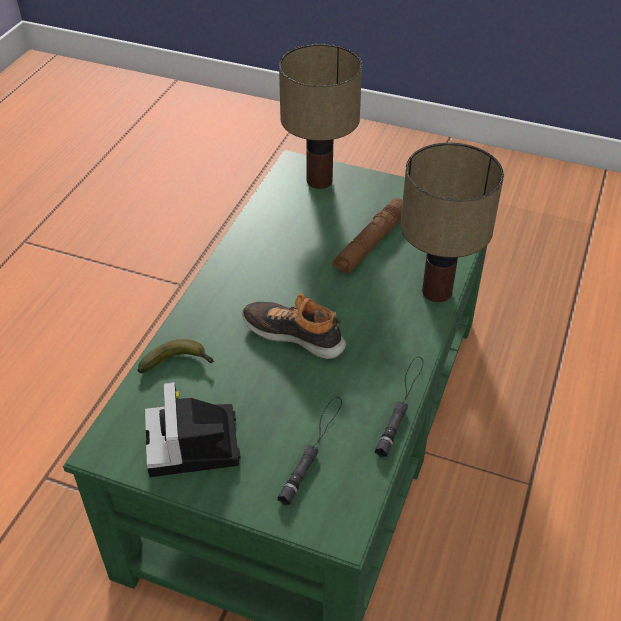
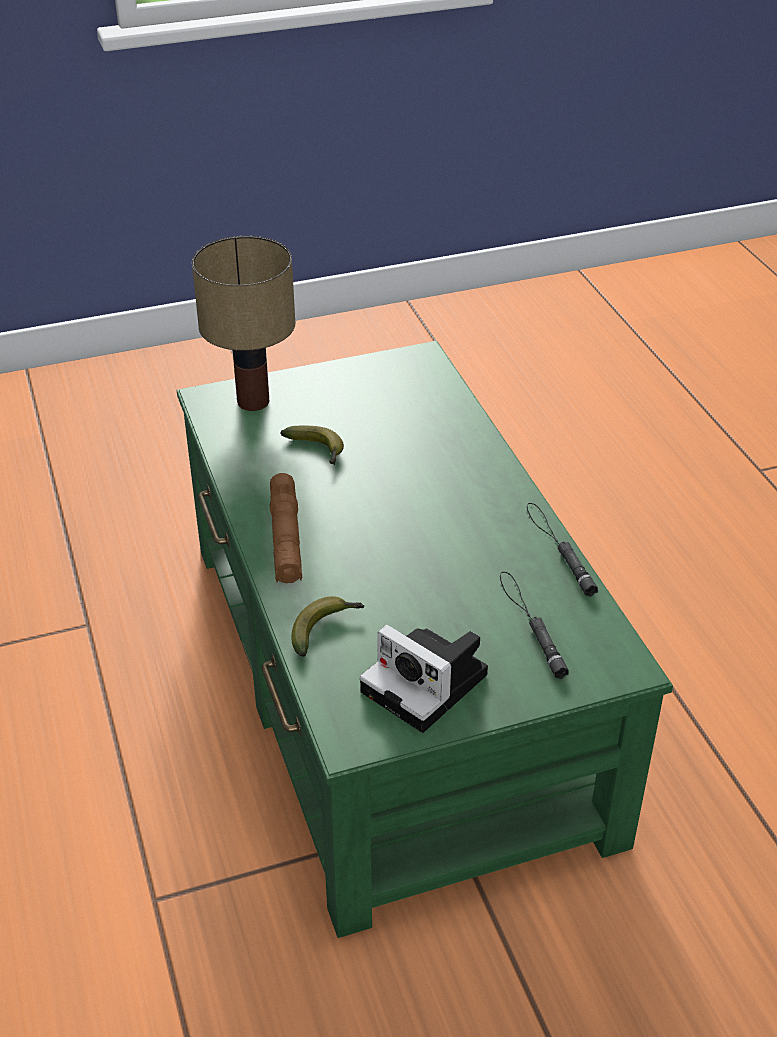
camera: 40 degrees left, 5 degrees down
(295, 334) = (401, 545): shoe -> none
(320, 236) = (317, 451): none -> banana
(370, 243) = (372, 433): brown flashlight -> brown flashlight (286, 538)
(438, 291) = (479, 443): table lamp -> none

